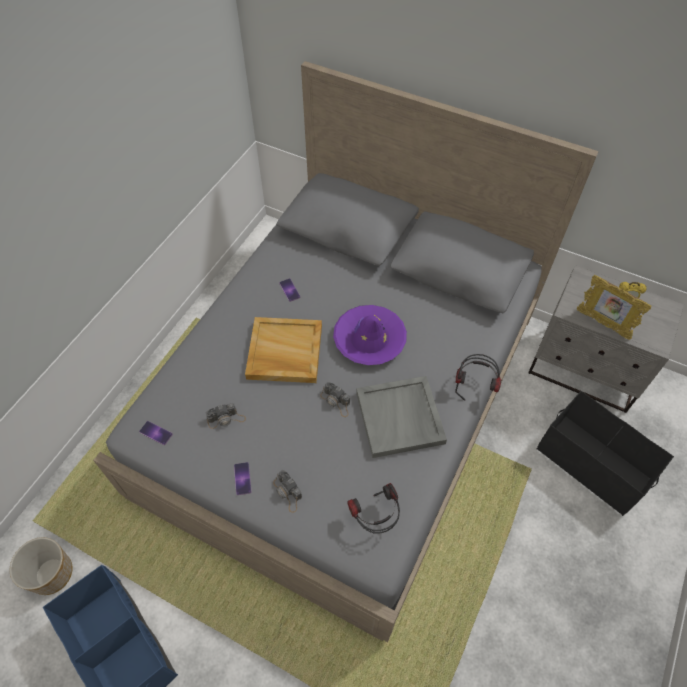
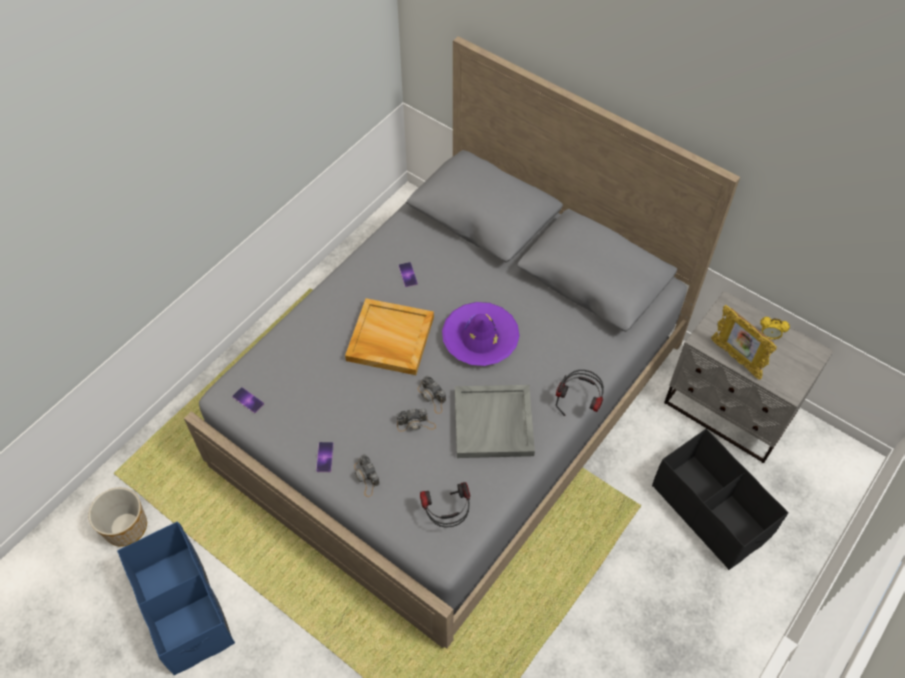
camera: 10 degrees right, 0 degrees up
(226, 419) = (319, 397): camera -> camera (416, 424)

